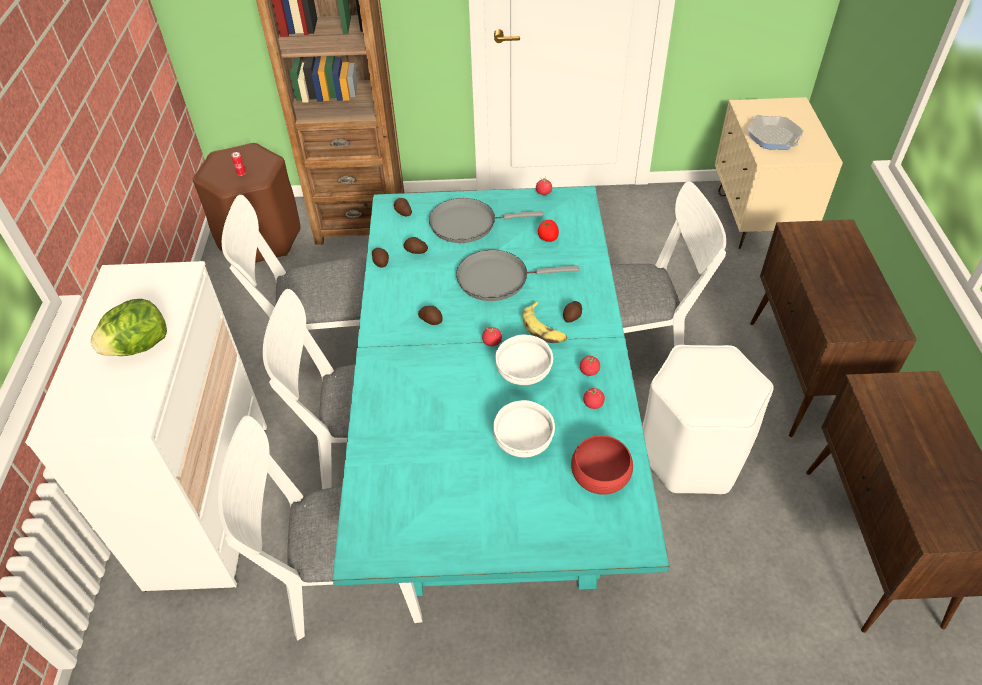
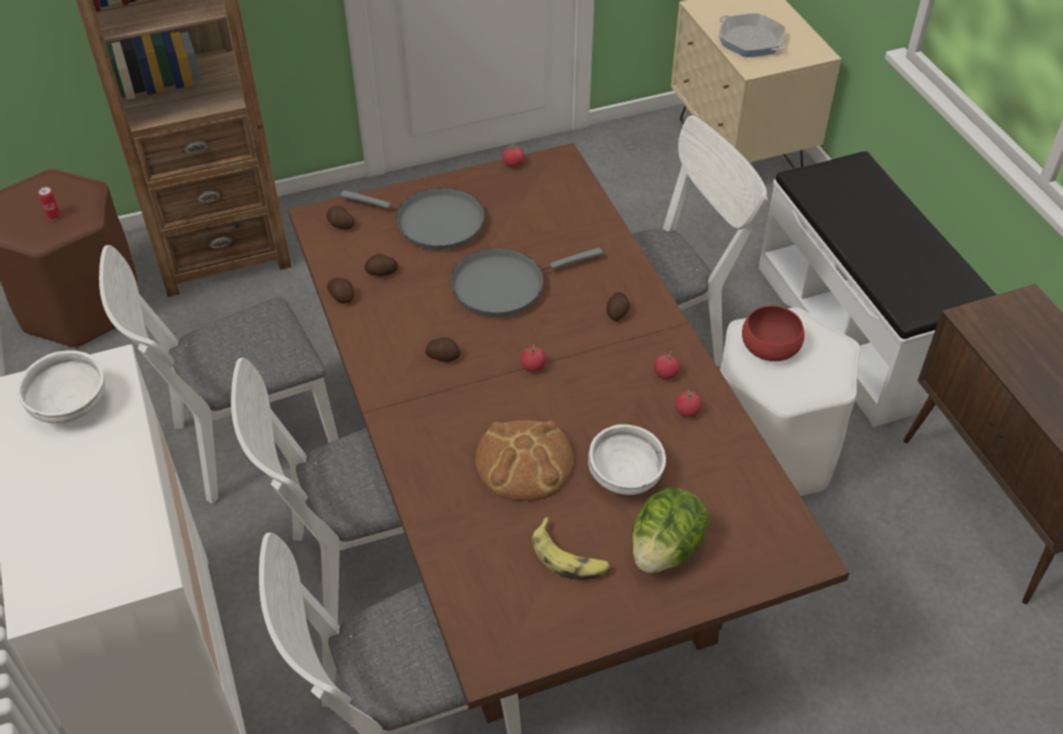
camera: 20 degrees left, 0 degrees up
(139, 346) = (102, 475): lettuce -> lettuce (665, 549)
(453, 411) = (524, 462): none -> bread
(467, 224) = (433, 223): grey frying pan -> grey frying pan turned 135 degrees counterclockwise
(494, 455) = (529, 517): turquoise dining table -> brown dining table
(523, 373) = (589, 395): white bowl -> white bowl (70, 406)
(544, 329) = (589, 335): banana -> banana (569, 558)
(548, 238) = (544, 221): tomato -> none
(600, 475) = (731, 492): red bowl -> red bowl (770, 346)
(801, 376) = (858, 329): brown cabinet -> white bench

